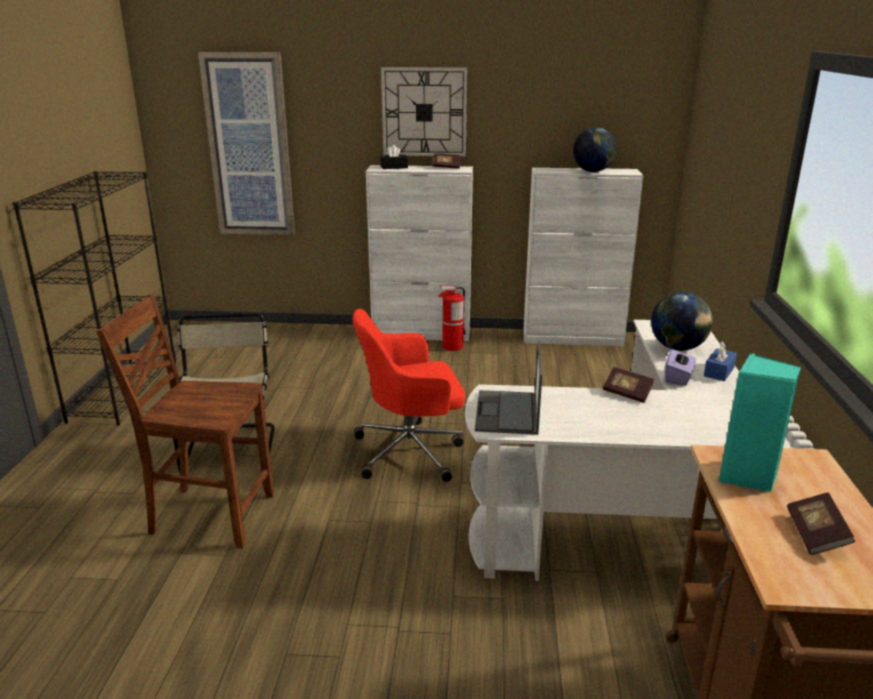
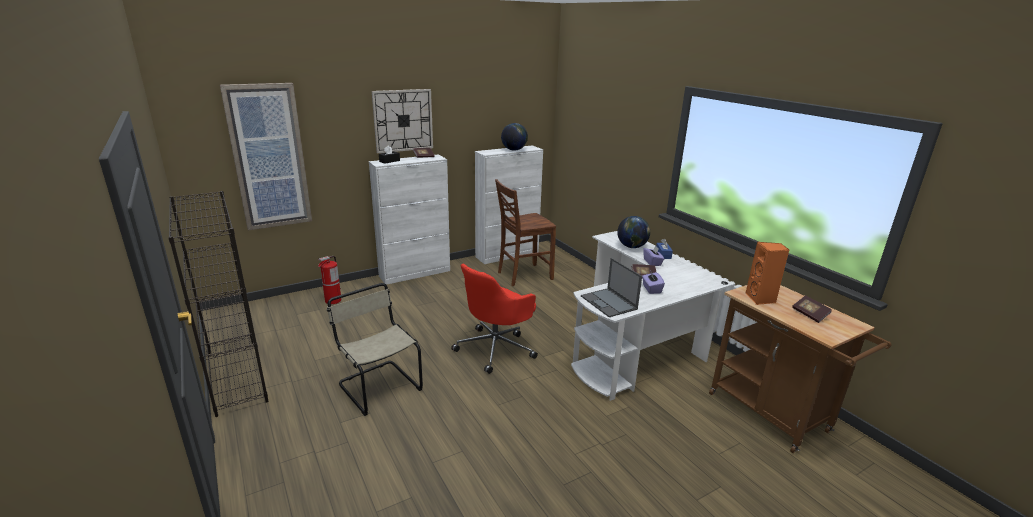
camera: 35 degrees left, 0 degrees up
(210, 515) = (421, 432): brown chair -> brown chair (523, 275)
(452, 347) = (444, 277): fire extinguisher -> fire extinguisher (333, 300)
(610, 414) = (651, 289): none -> purple tissue box
(747, 477) = (761, 299): turquoise speaker -> orange speaker

